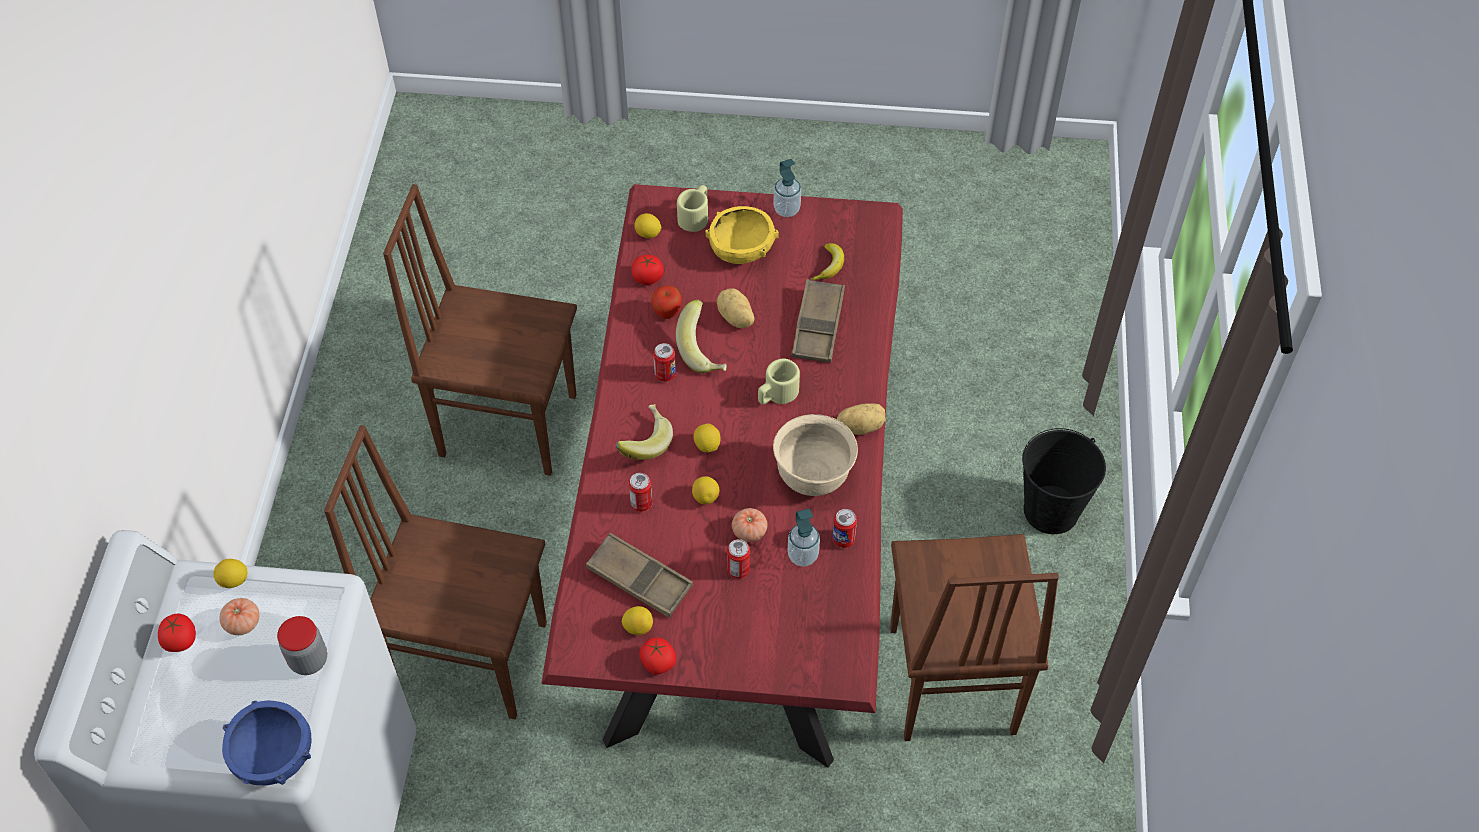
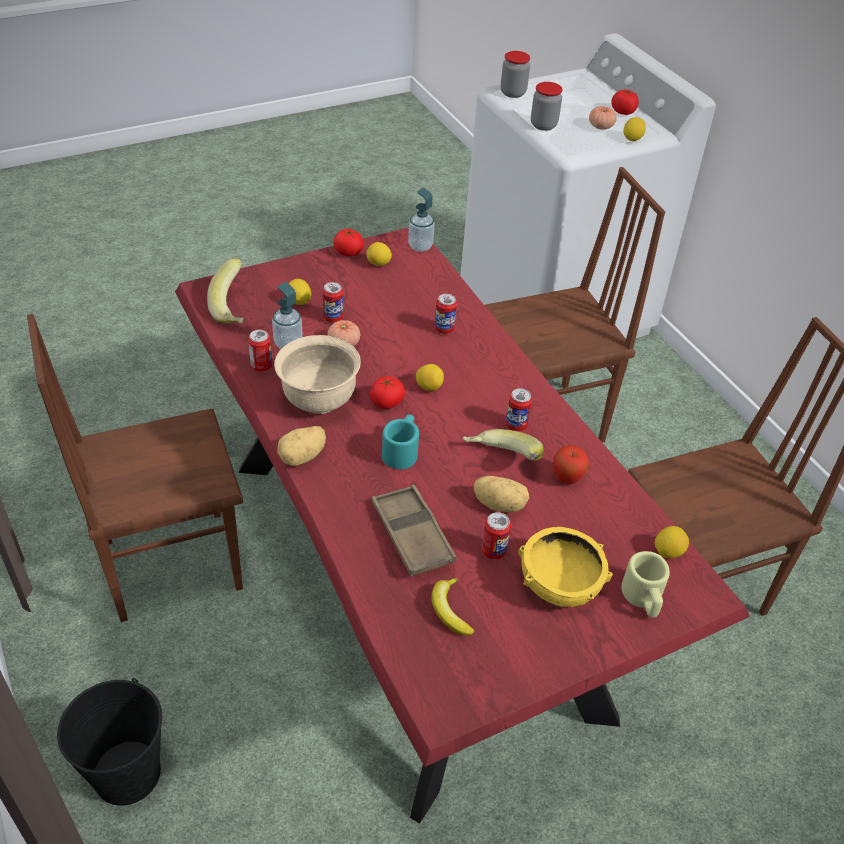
camera: 145 degrees right, 10 degrees down
(273, 755) = (513, 93): blue bowl -> jar
(639, 579) = (402, 287): brown tray -> none
(643, 442) = (483, 368): banana -> banana (235, 309)
(648, 278) = (620, 505): tomato -> tomato (386, 402)
(705, 497) = (398, 352): lemon -> lemon (299, 302)
(768, 289) = (493, 551): none -> can
(776, 394) = (402, 451): beige mug -> turquoise mug
(786, 209) = (555, 661): soap dispenser -> soap dispenser (420, 246)
(949, 681) = (170, 563): brown chair -> brown chair turned 75 degrees counterclockwise

